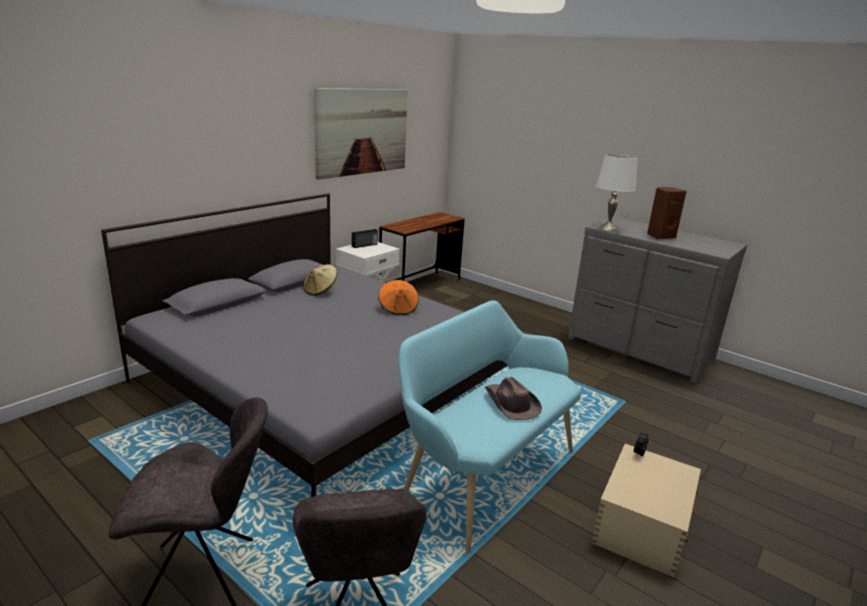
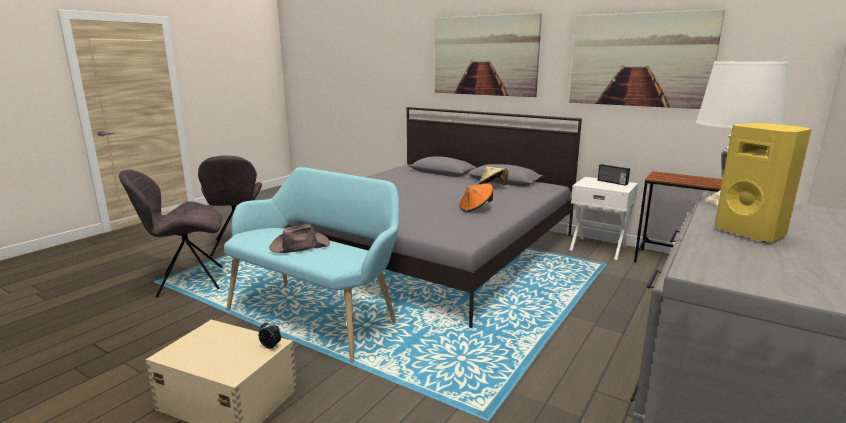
camera: 85 degrees right, 5 degrees down
(220, 135) = (484, 56): none -> picture
(660, 236) = (751, 232): brown speaker -> yellow speaker

